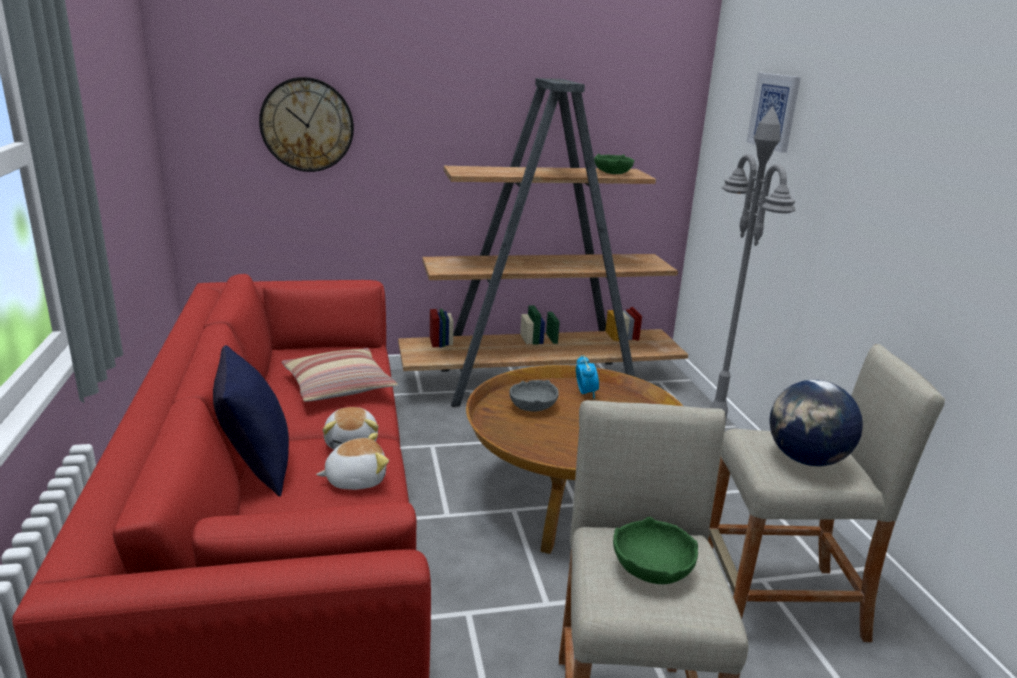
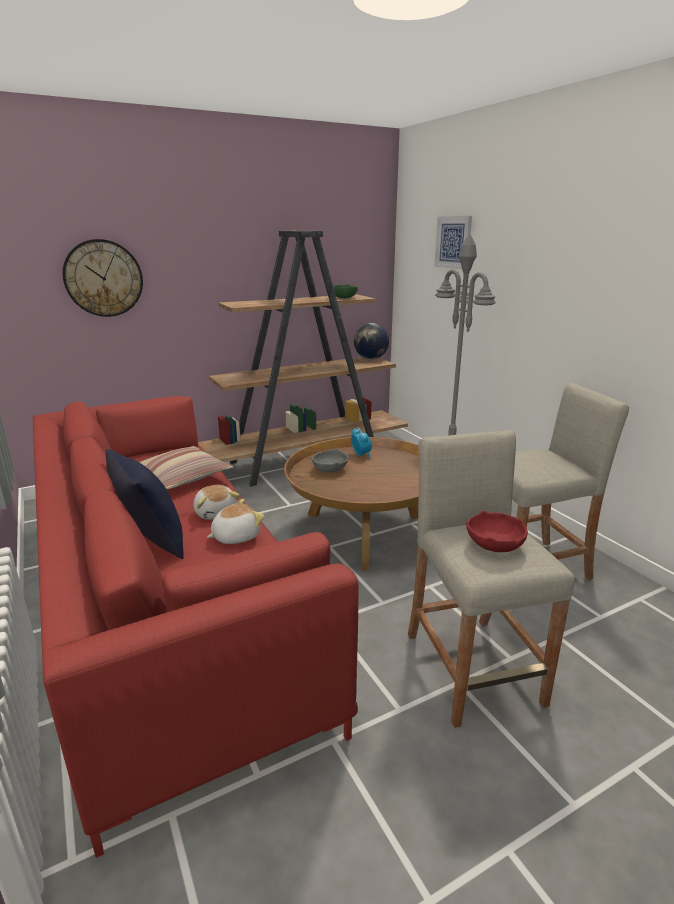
camera: 15 degrees left, 0 degrees up
(652, 570) = (495, 545): green bowl -> red bowl
(805, 459) = (543, 464): globe -> globe (370, 358)

